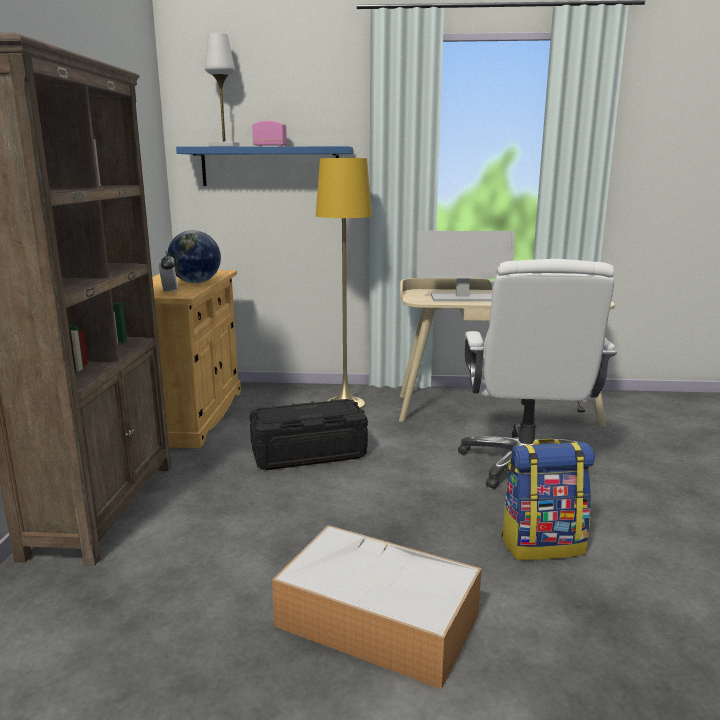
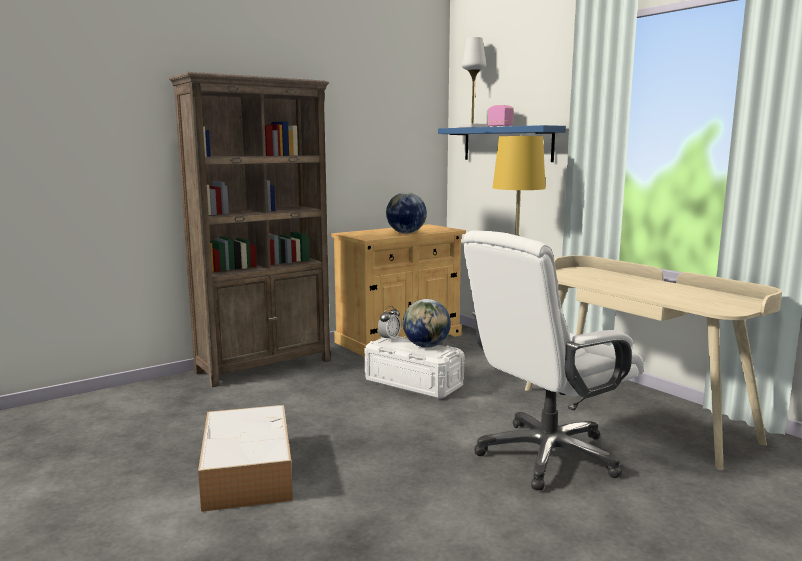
camera: 50 degrees right, 5 degrees down
(169, 292) = (369, 235): alarm clock -> alarm clock (389, 339)
(308, 453) = (413, 383): black storage box -> white storage box
(318, 407) = (426, 346): none -> globe
(461, 298) = (596, 280): monitor -> none
(542, 545) = (419, 499): backpack -> none

